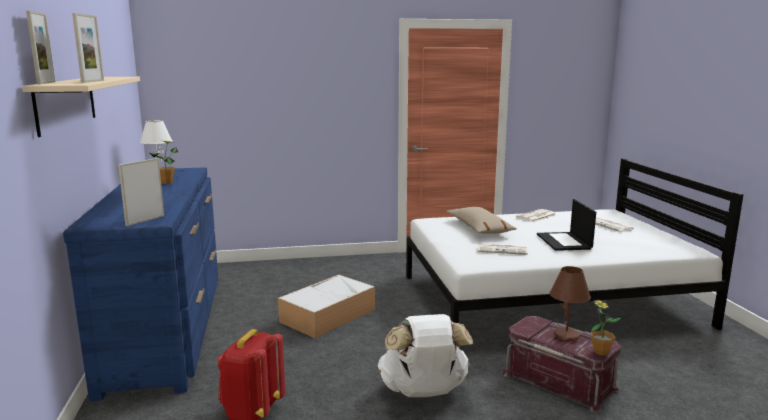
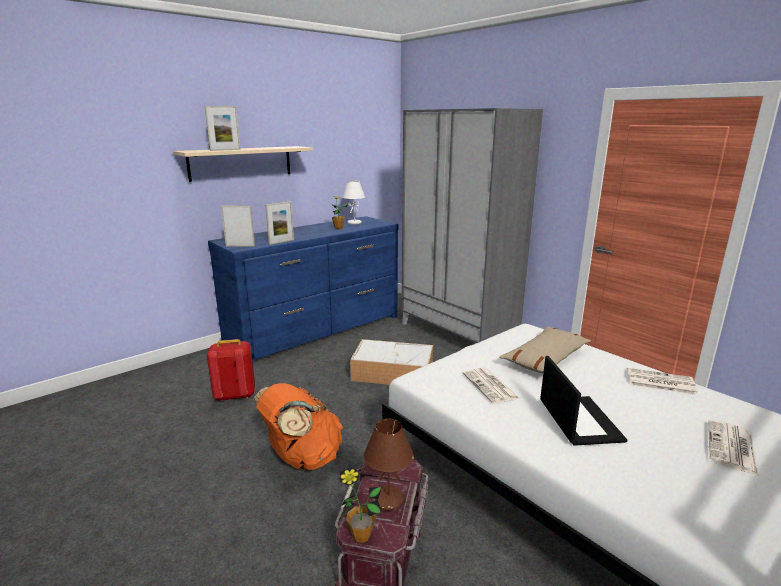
camera: 60 degrees right, 5 degrees up
(46, 83) = (199, 149): picture frame -> picture frame (281, 242)
(297, 269) = (458, 332): none -> grey wardrobe
(423, 392) = (302, 458): white backpack -> orange backpack
(564, 242) = (578, 420): laptop -> laptop turned 120 degrees clockwise

